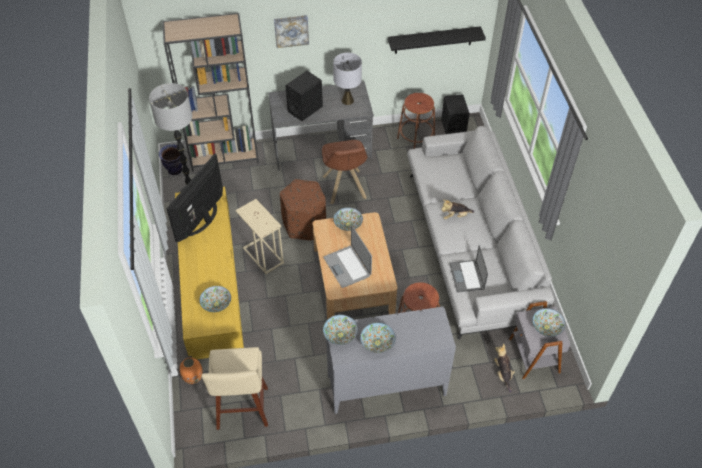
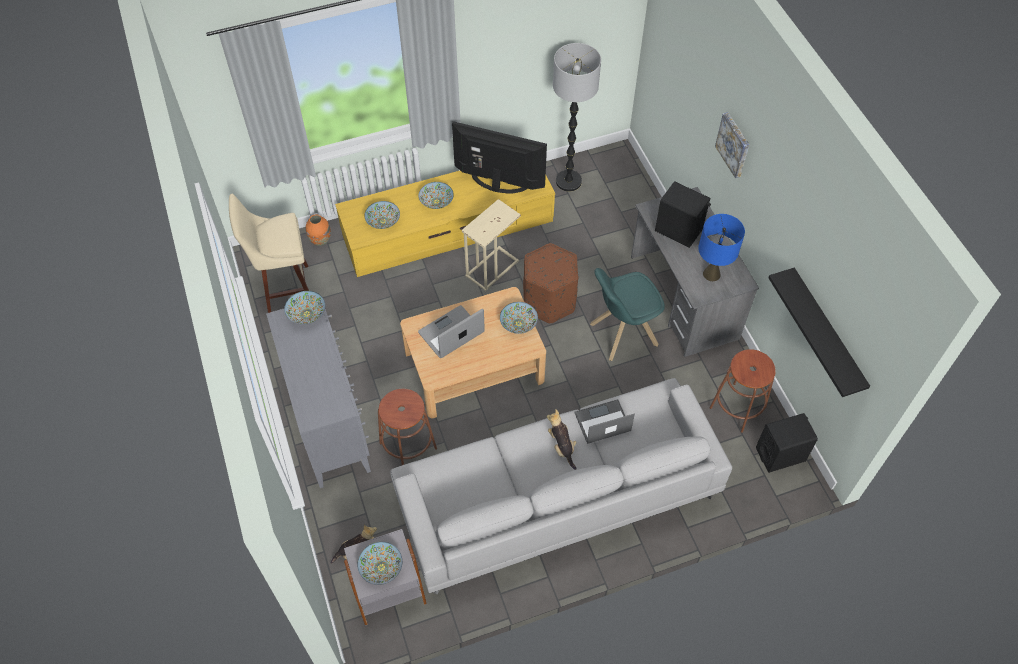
camera: 80 degrees right, 5 degrees up
(175, 170) = (601, 158): vase -> none
(224, 156) = (639, 199): bookcase -> none
(344, 187) = (622, 334): brown chair -> turquoise chair
(347, 100) = (711, 274): grey table lamp -> blue table lamp
(377, 343) = (298, 351): bowl -> bowl (436, 201)
(467, 276) = (460, 470): laptop -> laptop (602, 422)

